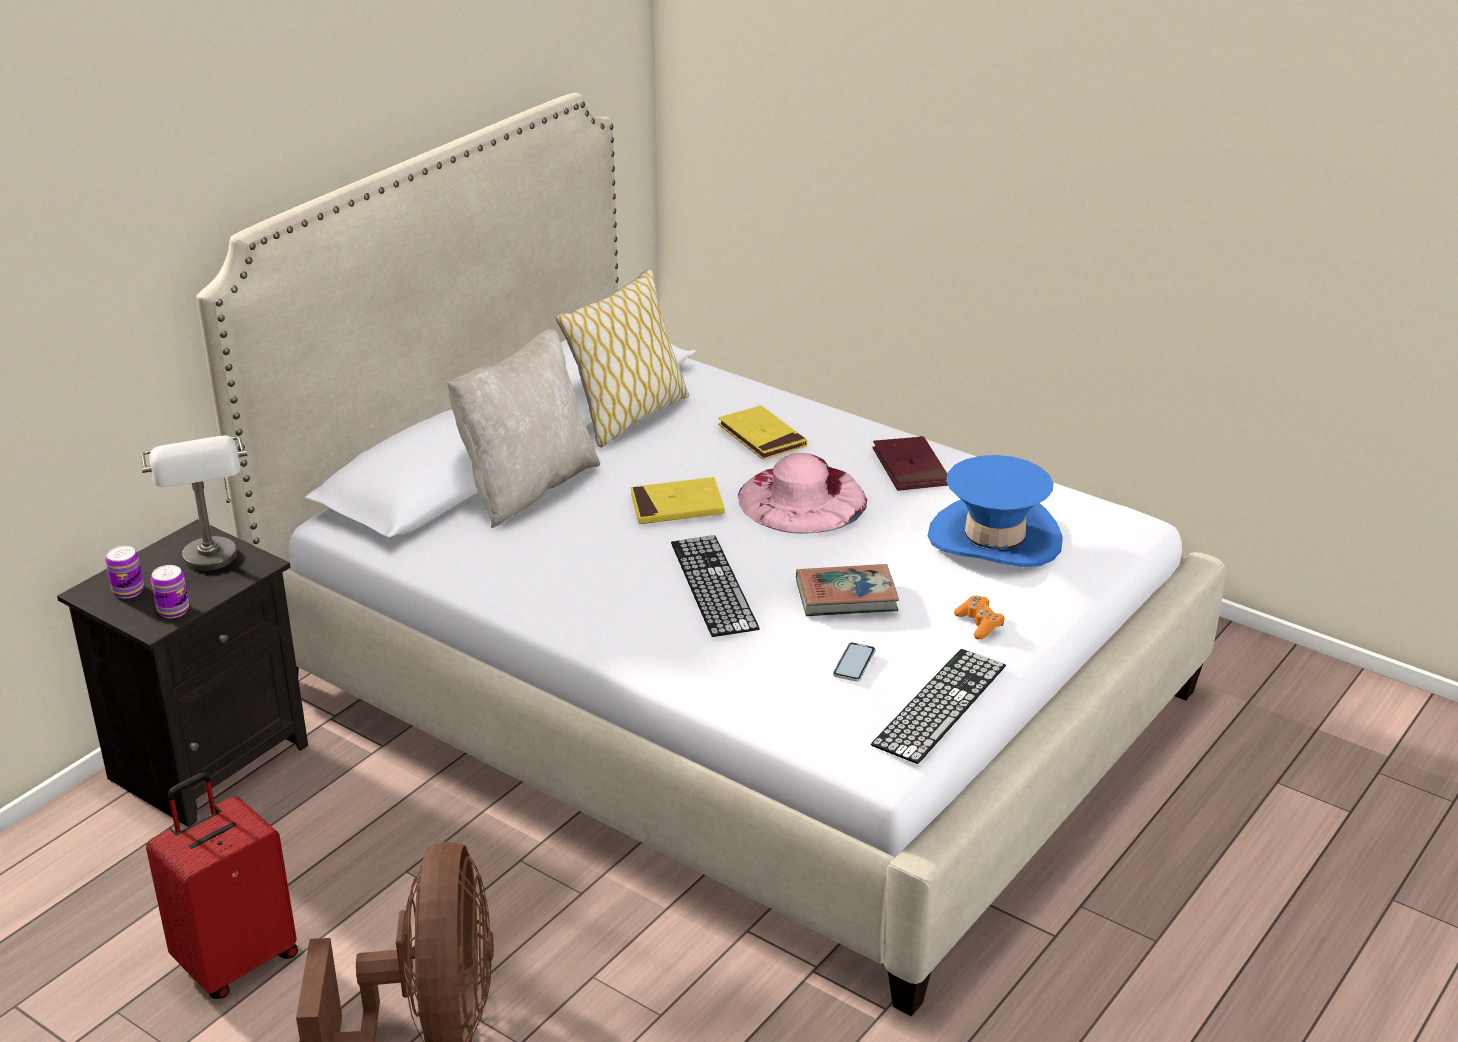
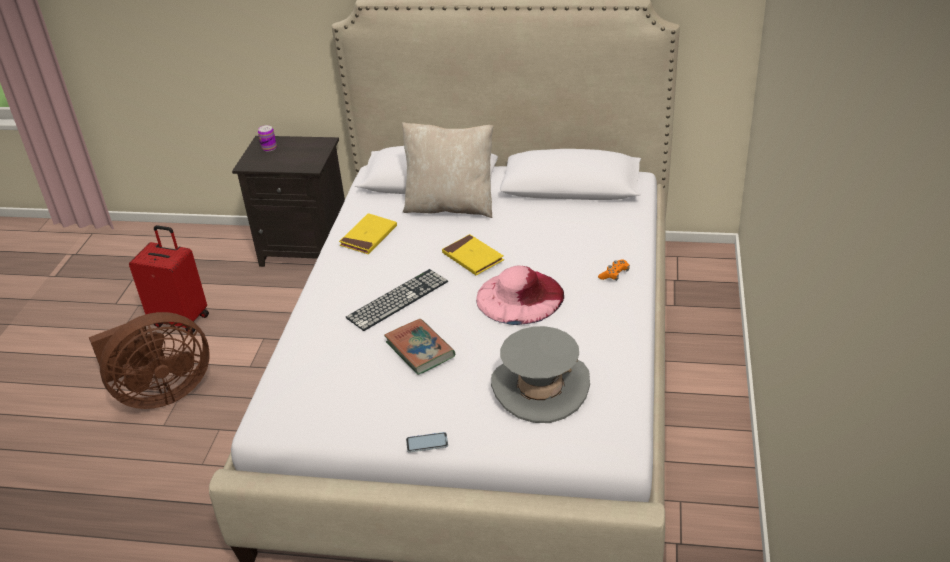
camera: 65 degrees right, 5 degrees up
(173, 610) = (261, 164): can -> none
(214, 566) = (302, 157): grey table lamp -> none
(628, 417) = (556, 206): pillow -> none
(762, 437) = (580, 257): yellow book -> yellow book (368, 236)
(854, 663) = (350, 377): phone -> phone (427, 443)
(910, 468) = (598, 325): red book -> none
(940, 705) = (332, 426): keyboard -> none
(979, 624) = (432, 414): orange game controller -> orange game controller (614, 274)
(994, 538) = (540, 388): blue hat -> grey hat

